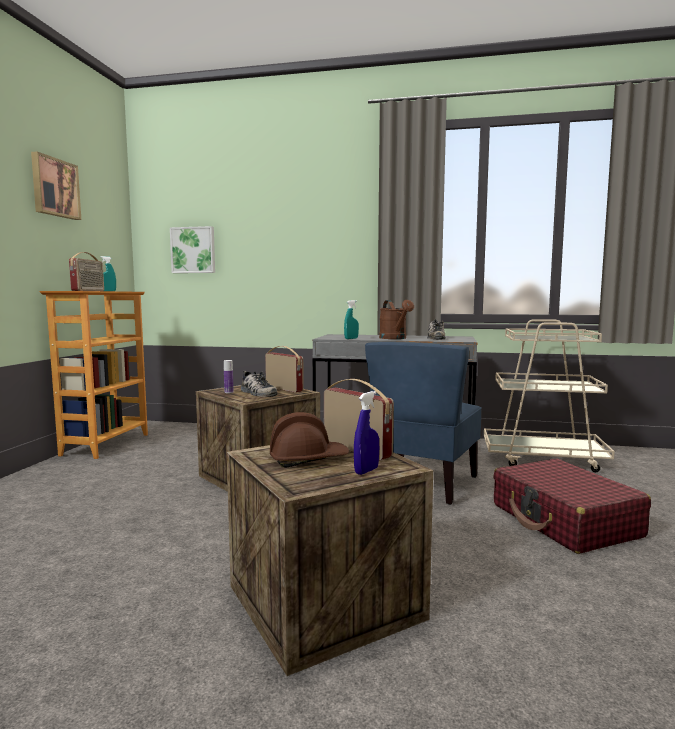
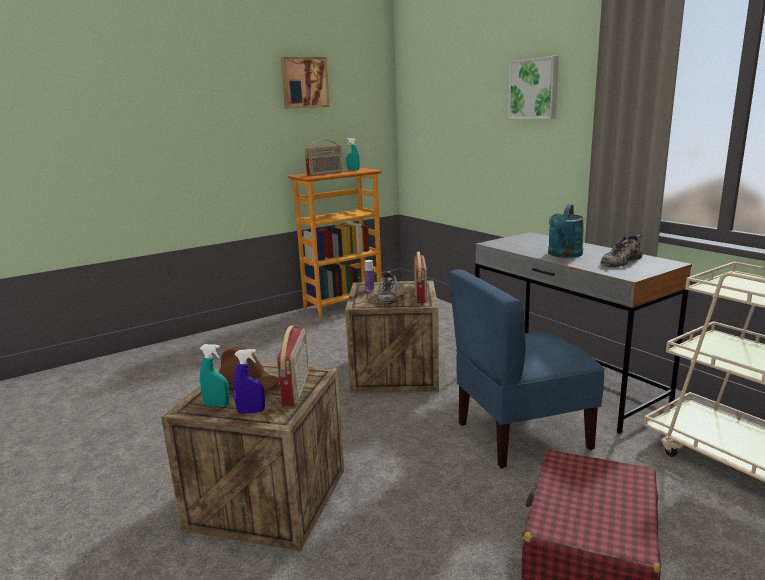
camera: 45 degrees right, 10 degrees up
(193, 250) = (436, 124): picture -> picture (534, 89)
(351, 338) = (515, 248): turquoise spray bottle -> turquoise spray bottle (217, 405)
(395, 338) = (564, 255): brown watering can -> turquoise watering can

